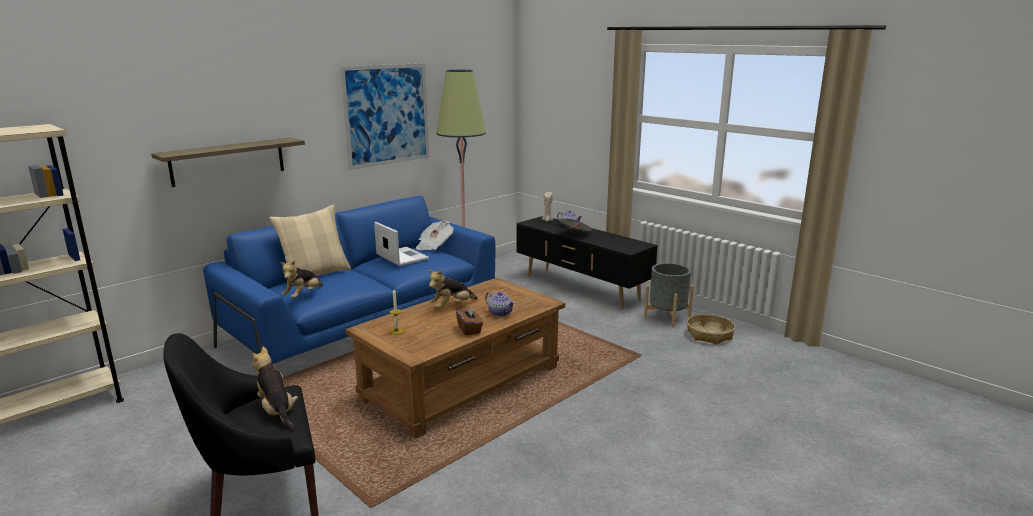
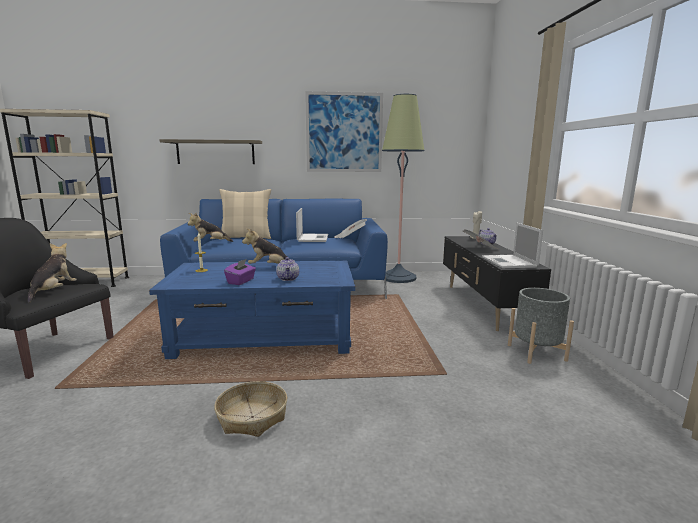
camera: 40 degrees right, 5 degrees down
(462, 382) = (265, 337): brown coffee table -> blue coffee table
(469, 329) = (241, 281): brown tissue box -> purple tissue box
(623, 245) = (509, 262): none -> laptop
(709, 335) = (564, 385): basket -> basket (252, 417)

